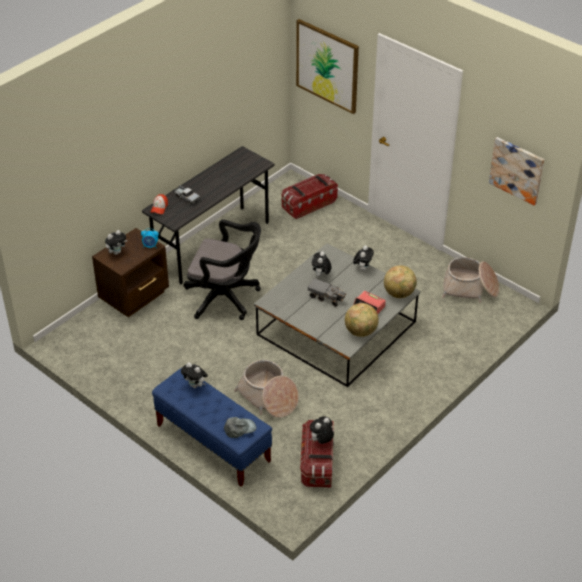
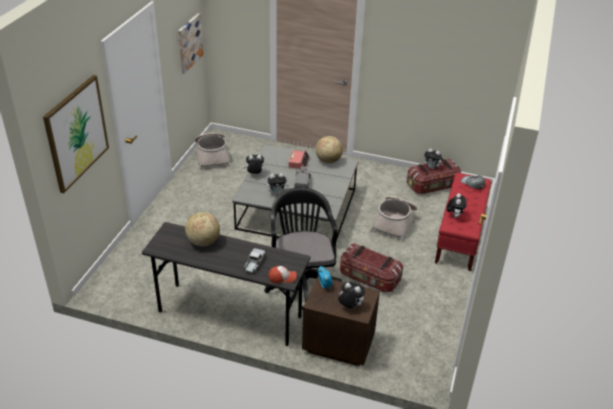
camera: 115 degrees left, 5 degrees down
(213, 443) = (459, 237): blue bench -> red bench
(308, 205) = (135, 266): storage box -> storage box (369, 278)
(399, 293) = (273, 152): globe -> globe (203, 242)

